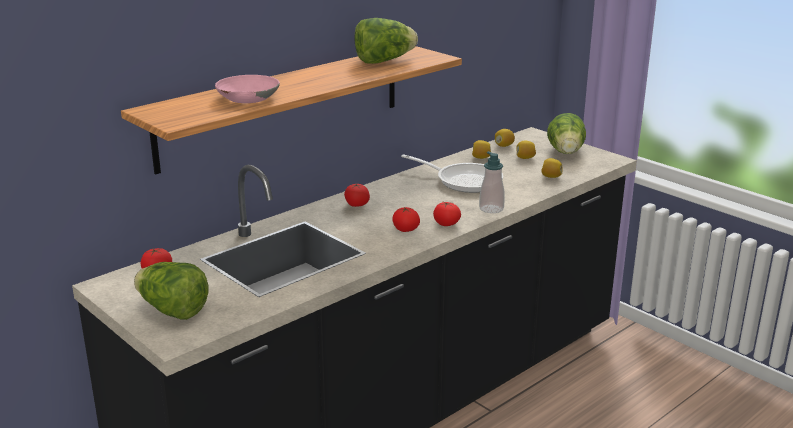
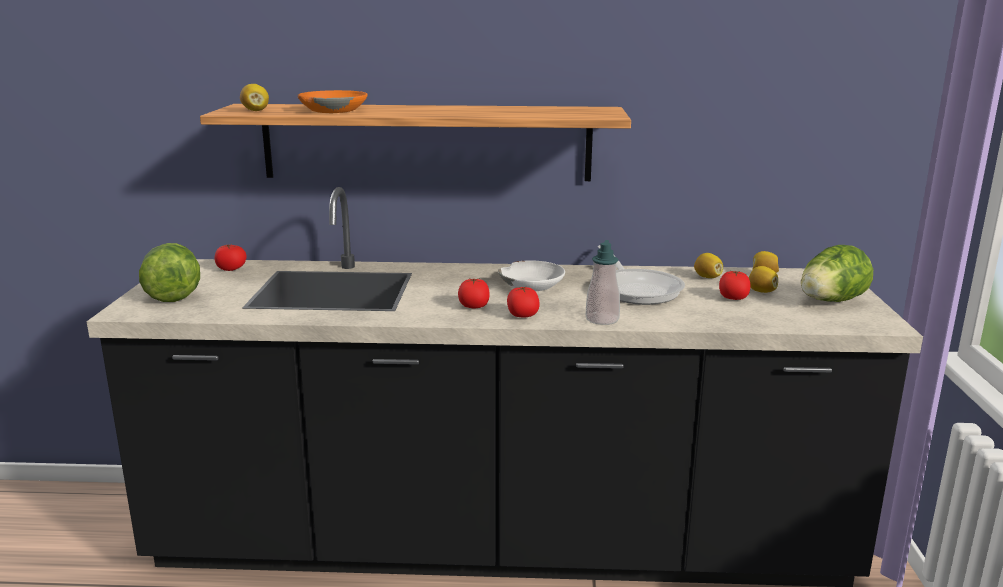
camera: 45 degrees right, 5 degrees down
(247, 97) = (333, 110): pink bowl -> orange bowl
(356, 205) = (484, 275): tomato -> tomato (733, 298)
(384, 61) = (541, 110): lettuce -> none
(402, 200) = (532, 285): none -> white bowl
(551, 177) = (749, 316): lemon -> lemon (255, 111)

